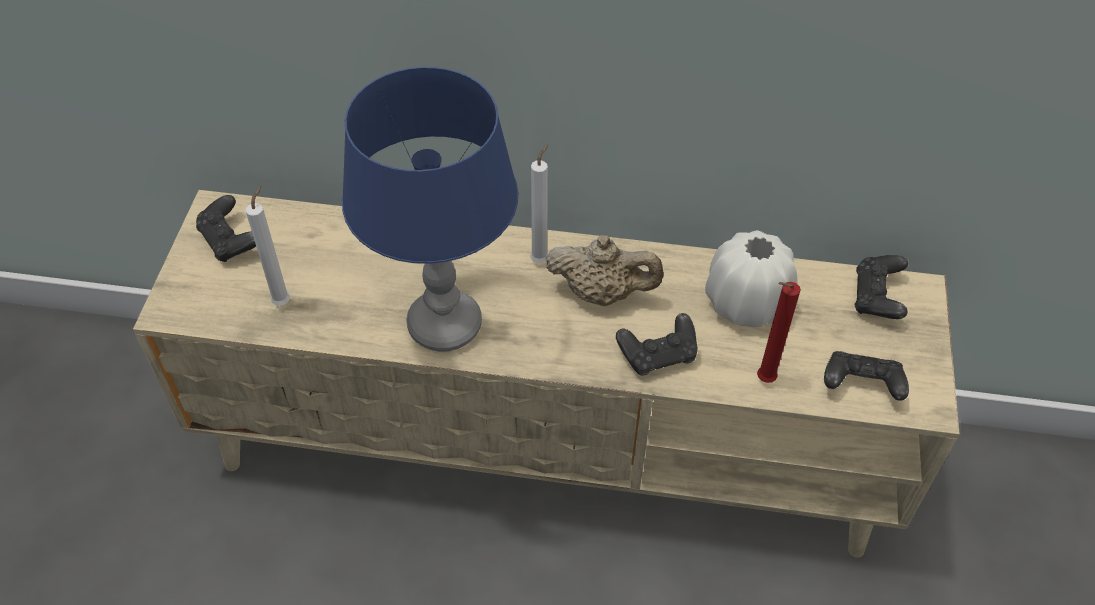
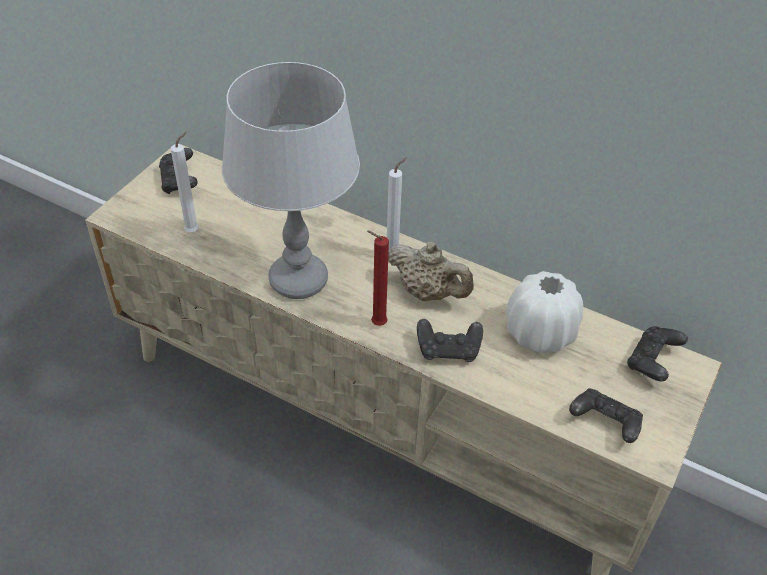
camera: 20 degrees right, 5 degrees down
(444, 325) = (298, 280): blue table lamp -> grey table lamp
(762, 380) = (523, 394): red candle -> red candle (376, 324)

